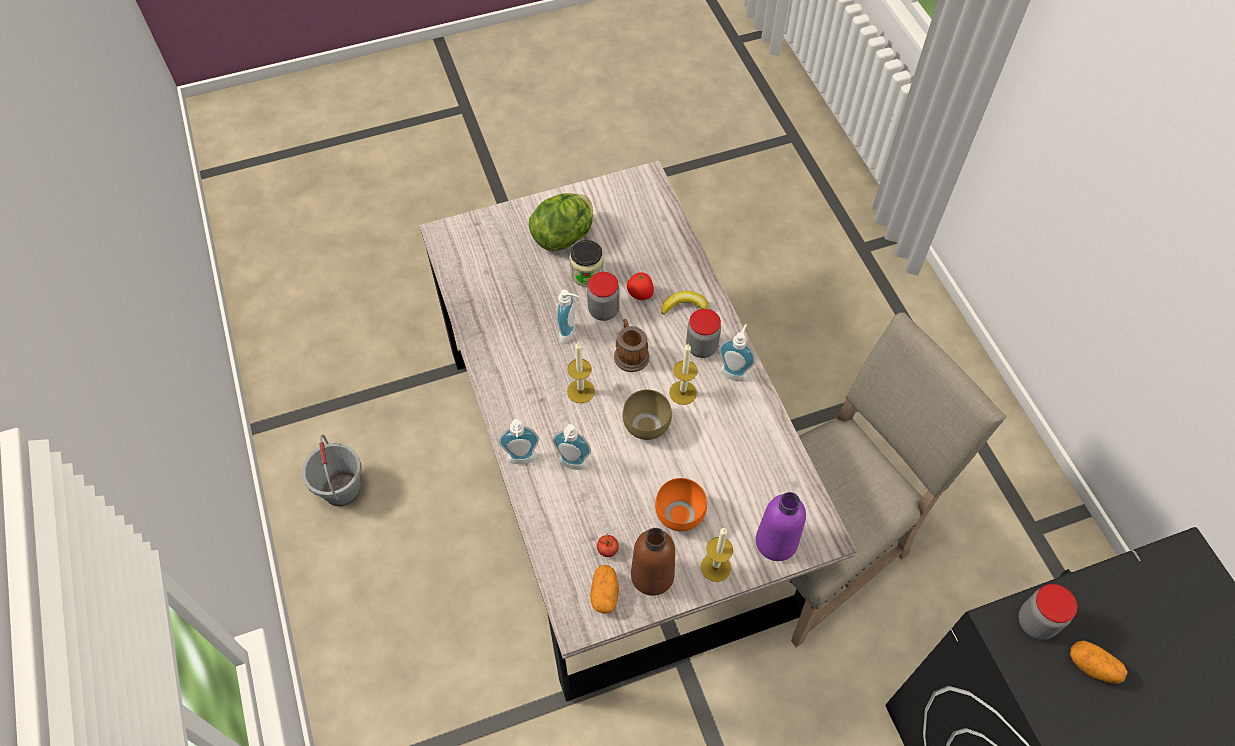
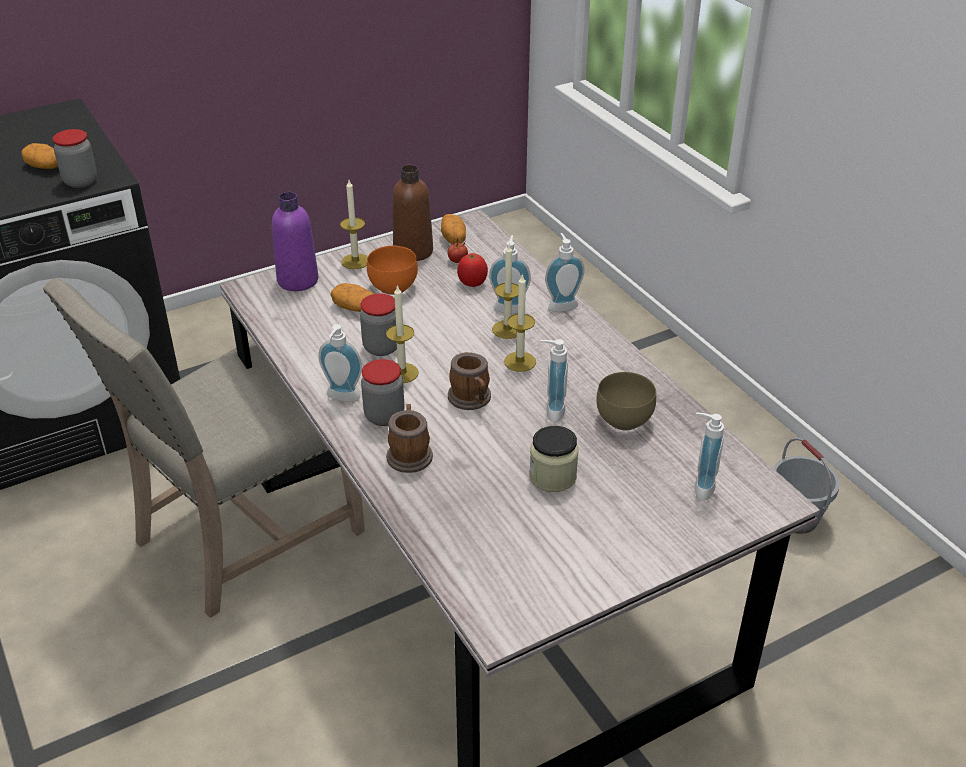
camera: 170 degrees right, 20 degrees down
(489, 251) = (700, 487): none -> soap dispenser
(564, 236) = (602, 519): lettuce -> none
(581, 434) = (507, 329): none -> candle
(603, 310) = (517, 438): jar -> jar (381, 347)
(640, 295) = (473, 460): tomato -> tomato (472, 283)
(645, 425) = (440, 343): brown bowl -> brown bowl (626, 421)
(686, 308) = (409, 453): banana -> mug
(720, 487) = (354, 308): none -> potato

